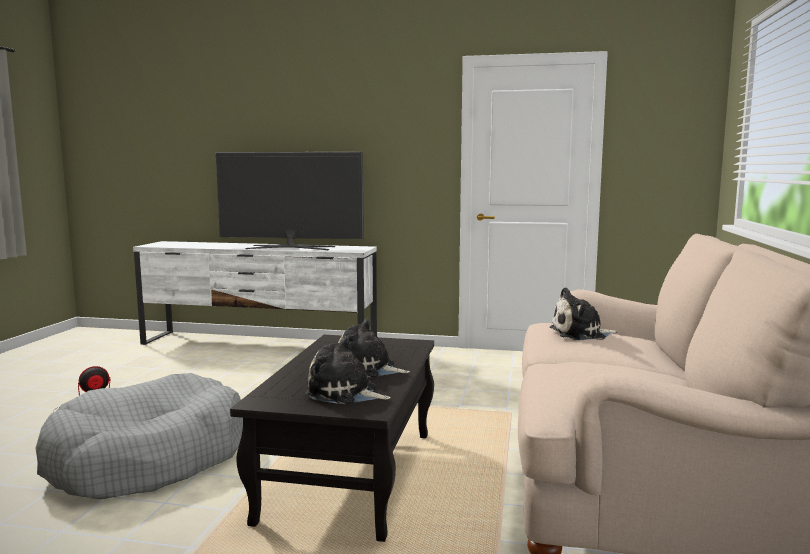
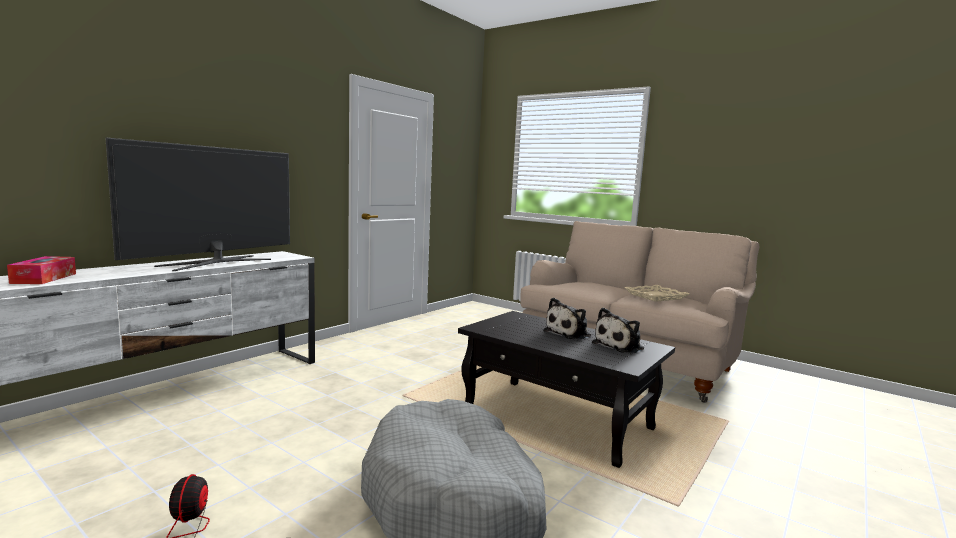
camera: 65 degrees left, 0 degrees up
(191, 244) = (44, 278): none -> tissue box
(581, 334) = (582, 284): plush toy -> none
(591, 370) = (655, 296): none -> beige tray

